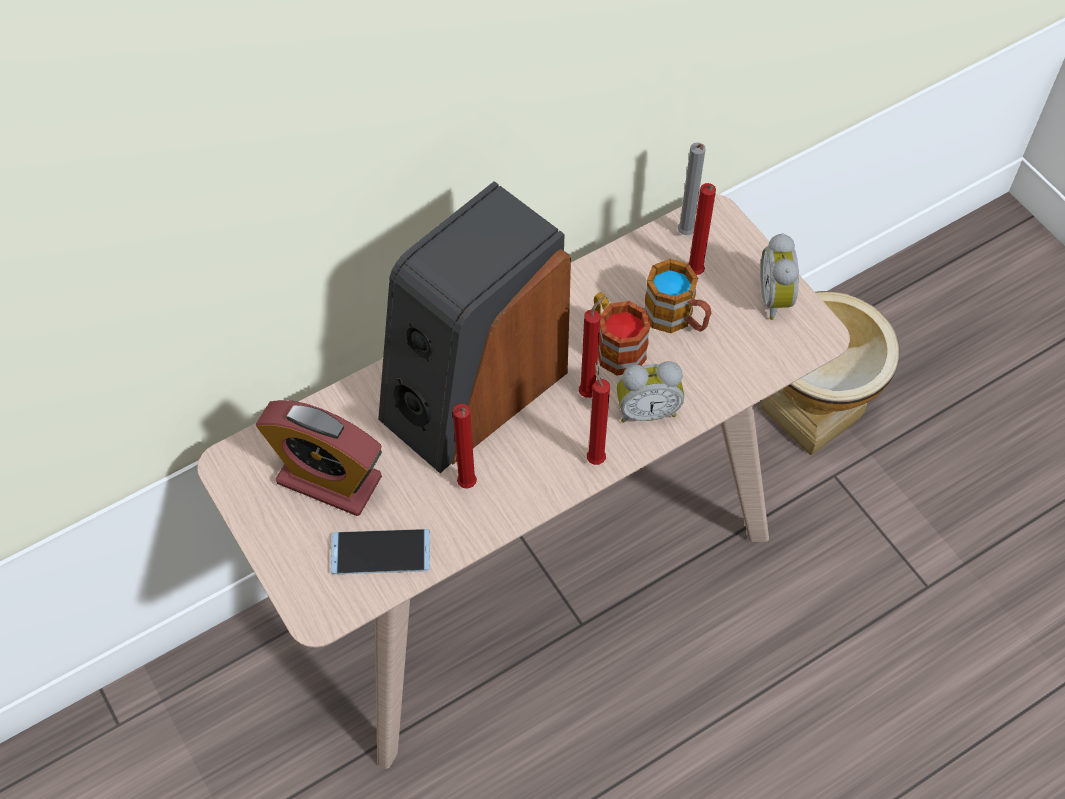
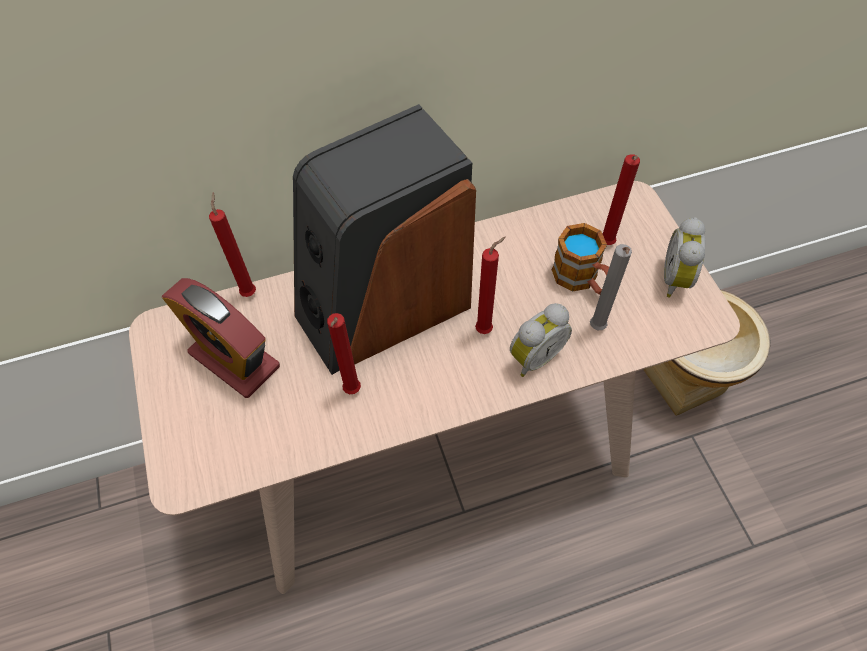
camera: 15 degrees right, 0 degrees up
(380, 552) = (255, 436): phone -> none
(595, 457) = (474, 390): red candle -> red candle (249, 291)
(615, 346) = (519, 293): mug -> none
(646, 410) = (533, 356): alarm clock -> alarm clock turned 45 degrees counterclockwise
(686, 235) = (605, 210): grey candle -> grey candle (596, 329)

